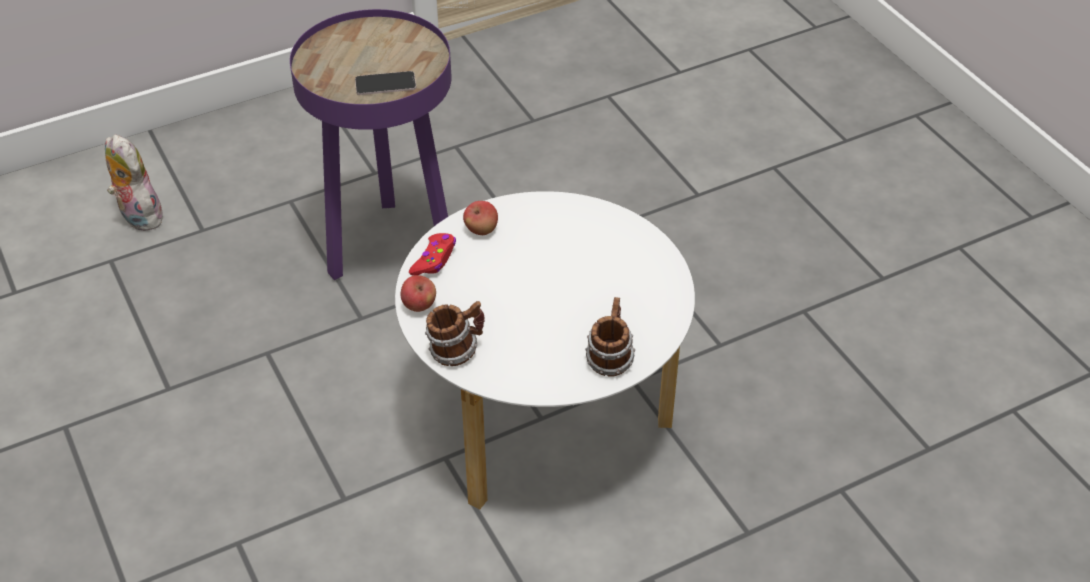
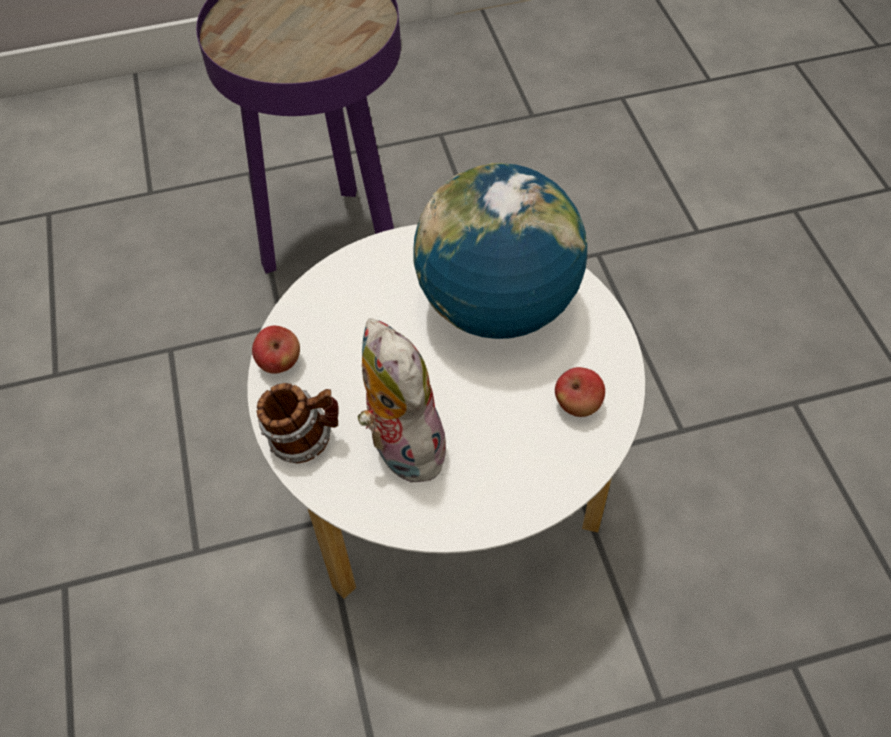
camera: 15 degrees right, 10 degrees up
(137, 216) = (91, 167): plush toy -> plush toy (401, 445)
(385, 84) = (306, 58): phone -> none
(434, 260) = (319, 299): red game controller -> none
(481, 230) = (390, 267): apple -> apple (578, 405)
(571, 244) = (498, 306): none -> globe
(609, 359) = (502, 490): mug -> none

